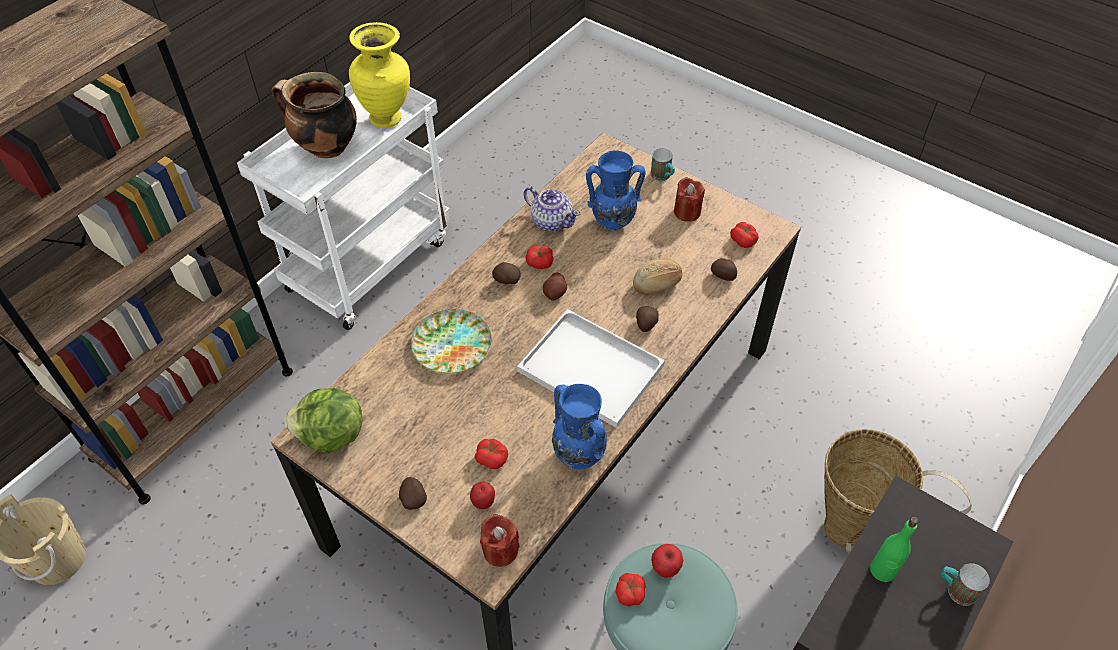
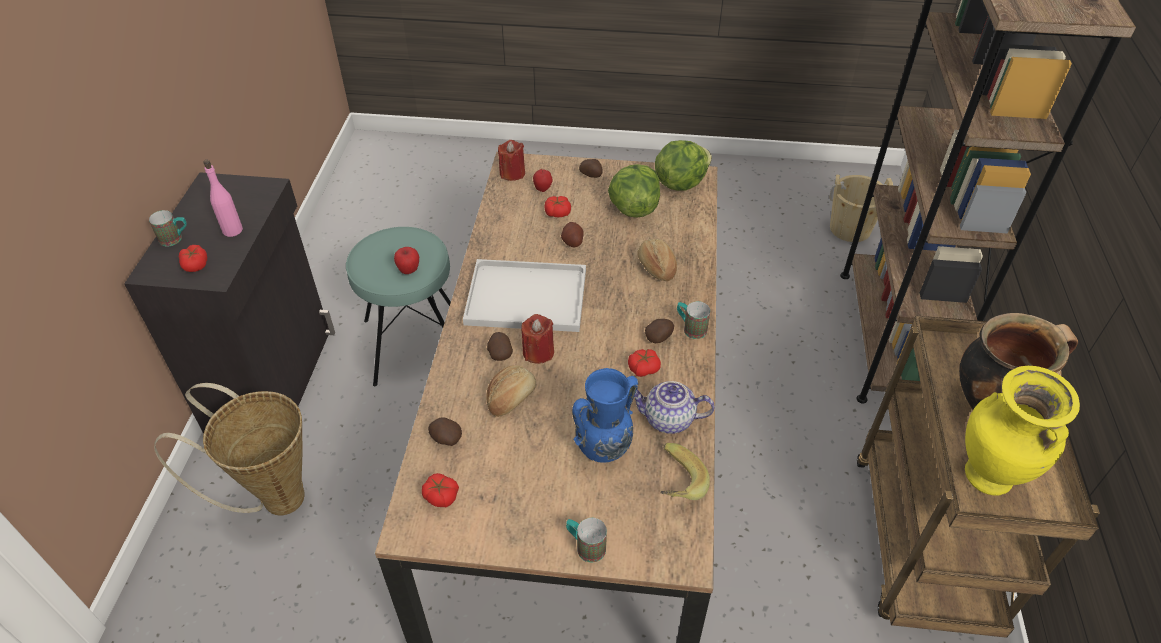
camera: 150 degrees right, 5 degrees down
(369, 262) = (924, 546): white cart -> brown cart
(410, 425) = (633, 208): none -> lettuce
(451, 344) = (656, 267): plate -> bread
(475, 277) = (690, 328): none -> mug
(555, 293) = (605, 345): potato -> potato (572, 242)
(578, 454) = (496, 238): blue vase -> none
(582, 185) = (673, 484): none -> banana
(629, 593) = (428, 249): tomato -> tomato (196, 264)
(687, 212) = (526, 505): red candle -> red candle (538, 352)
(882, 570) = (232, 230): green bottle -> pink bottle

